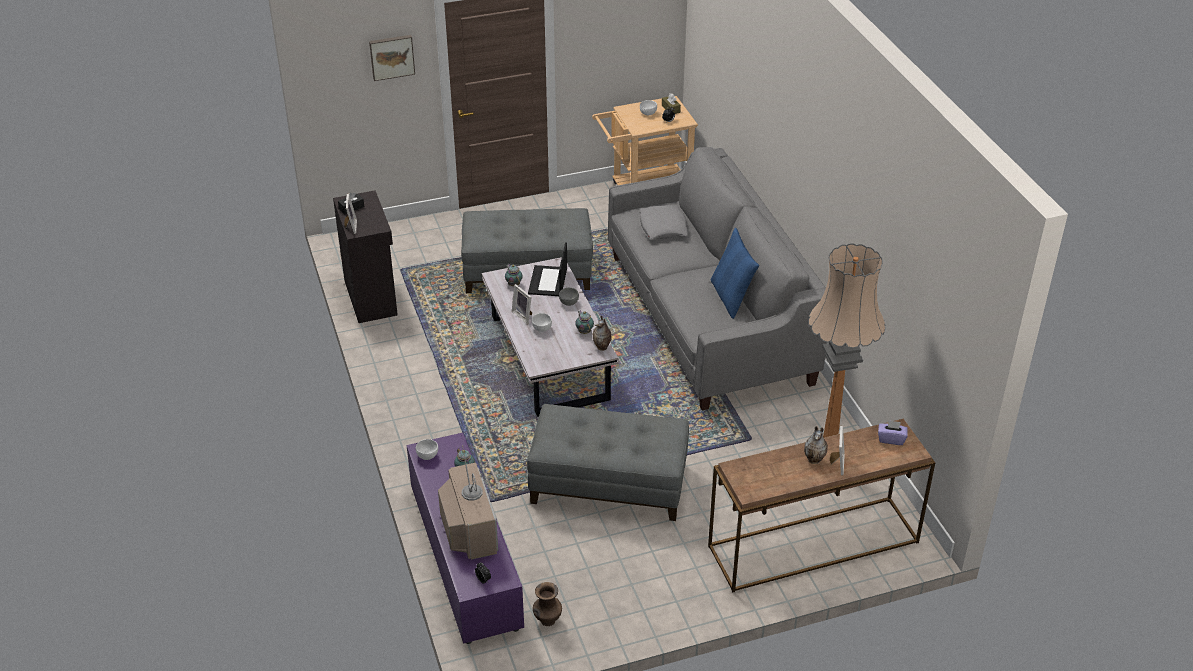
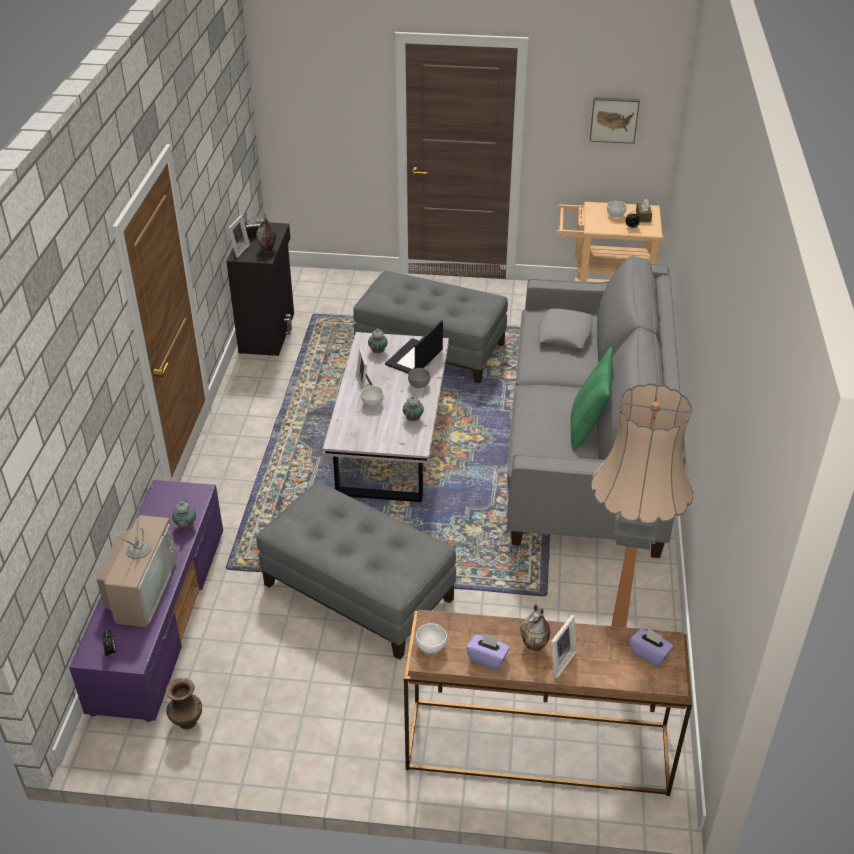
camera: 25 degrees right, 0 degrees up
(391, 56) = (346, 92): picture -> picture (614, 119)
(427, 456) = (162, 498): white bowl -> white bowl (430, 647)
(602, 347) = (419, 441): vase -> vase (267, 250)
(731, 297) = (587, 427): blue pillow -> green pillow
(789, 478) = (487, 658): none -> purple tissue box

